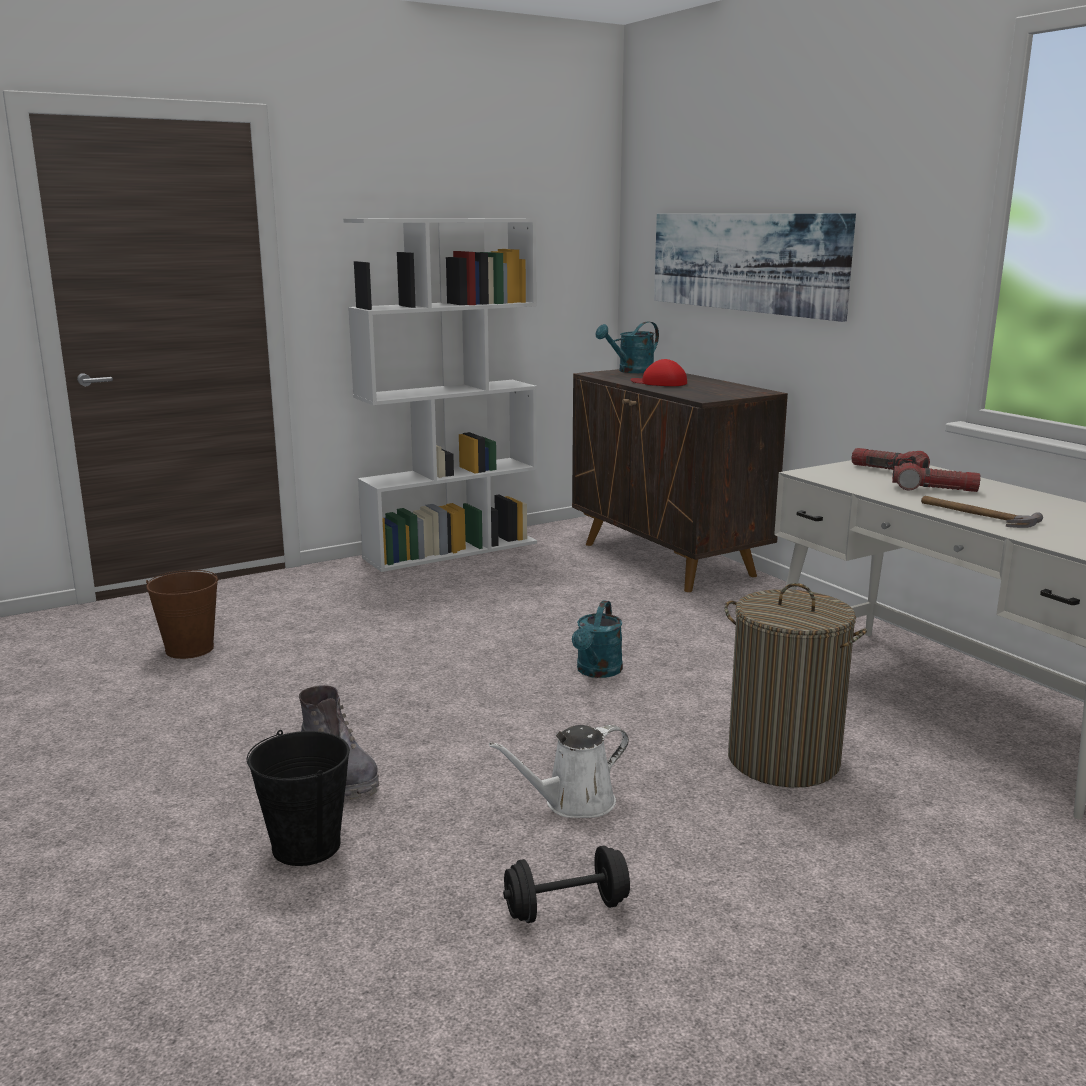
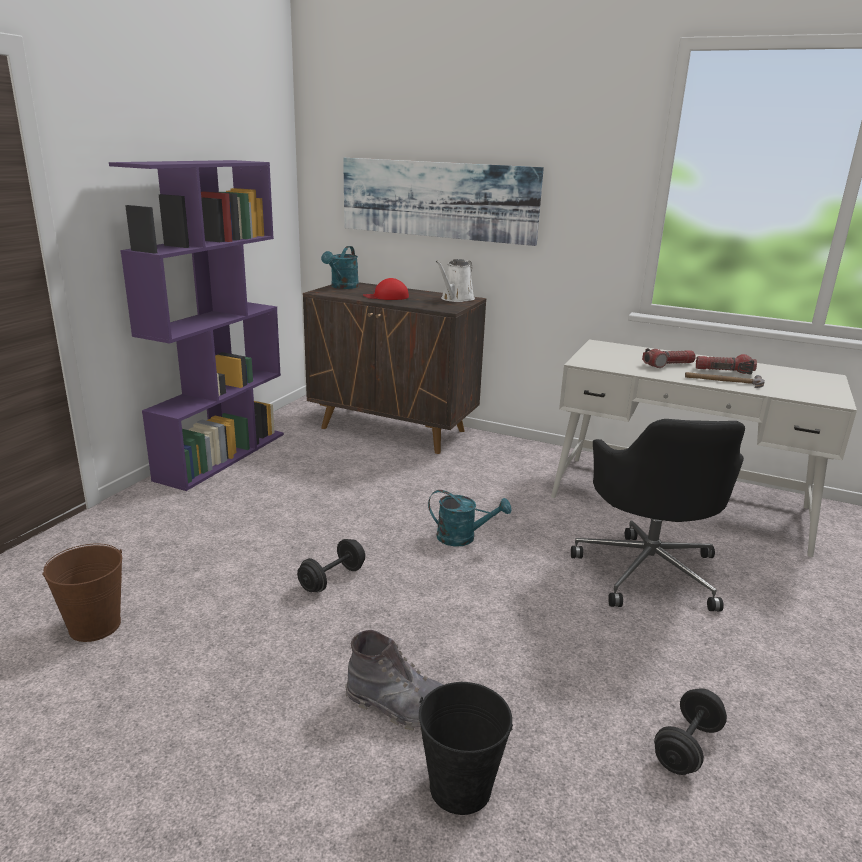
camera: 35 degrees left, 5 degrees up
(414, 670) = (332, 579): none -> black dumbbell
(451, 550) = (222, 455): white bookcase -> purple bookcase
(573, 803) = (583, 656): white watering can -> white watering can (456, 299)
(597, 672) = (463, 538): turquoise watering can -> turquoise watering can turned 60 degrees counterclockwise
(782, 759) = (648, 570): laundry basket -> black office chair
(888, 471) = (618, 353): flashlight -> flashlight (724, 371)

